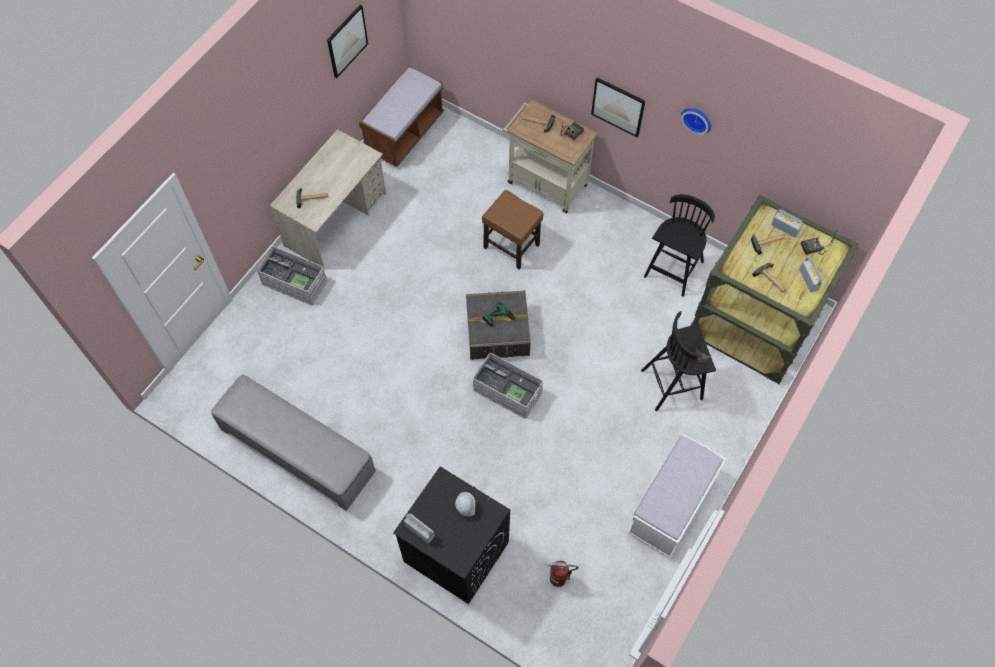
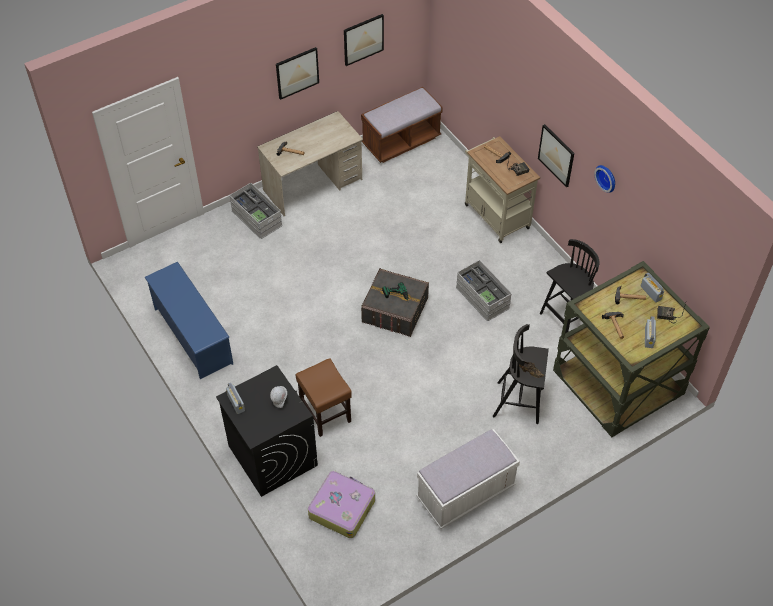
camera: 25 degrees right, 10 degrees down
(291, 108) = (297, 72): none -> picture
(296, 450) = (192, 335): grey bench -> blue shoe rack
(507, 391) = (378, 356): grey storage box -> grey storage box (482, 297)
(512, 246) = (442, 252): brown stool -> brown stool (326, 413)
(558, 578) = (342, 508): fire extinguisher -> suitcase

